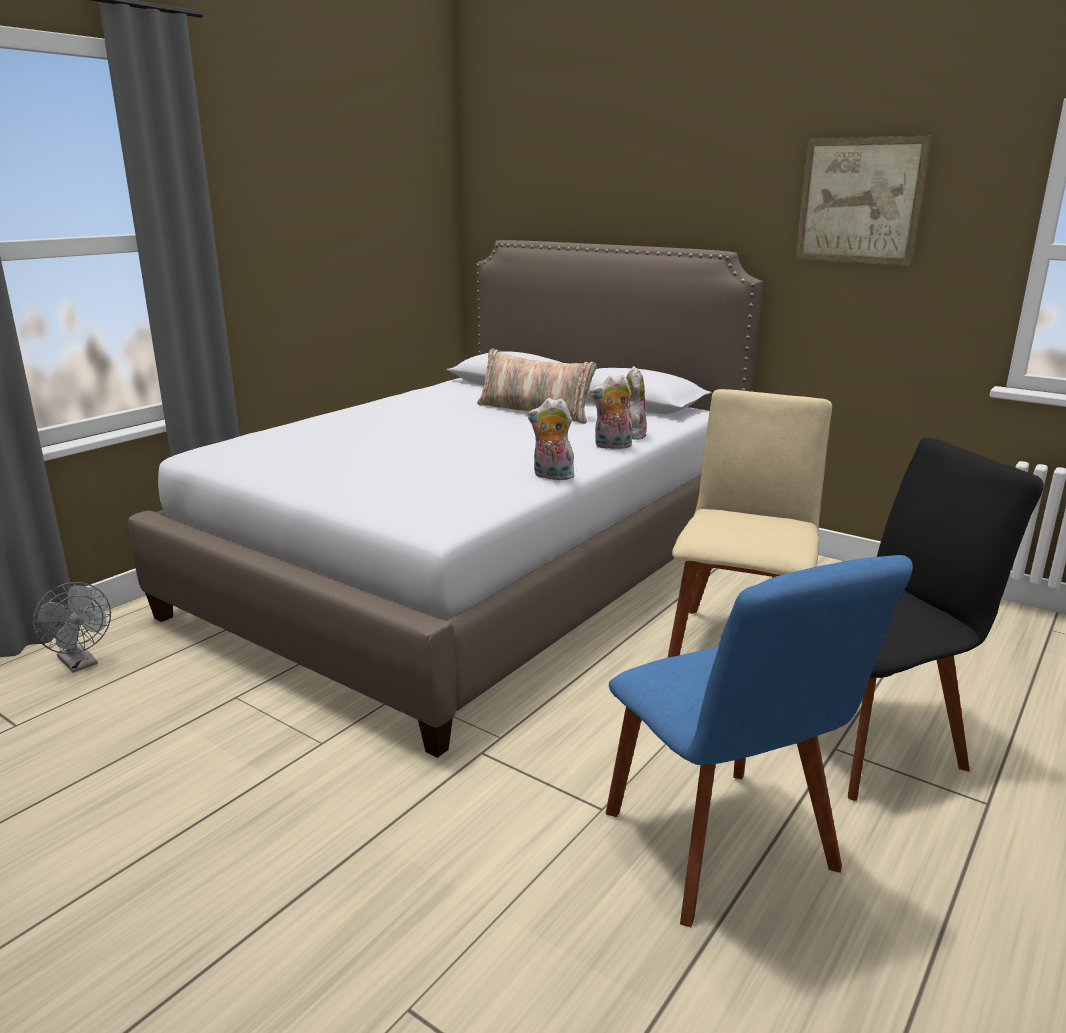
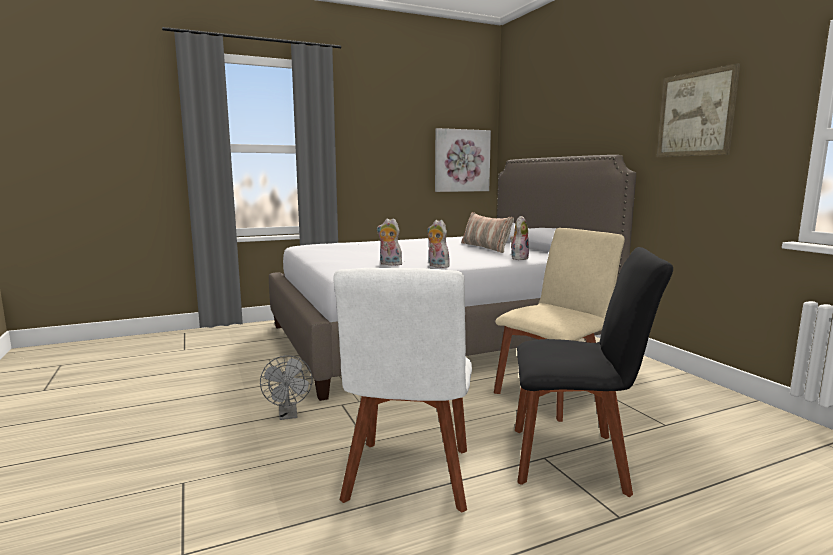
camera: 30 degrees right, 10 degrees down
(81, 664) = (230, 336): grey fan -> grey fan (288, 415)
(412, 241) = (461, 160): none -> picture
(612, 446) = (497, 261): plush toy -> plush toy (389, 264)
(725, 849) = (408, 479): blue chair -> white chair

